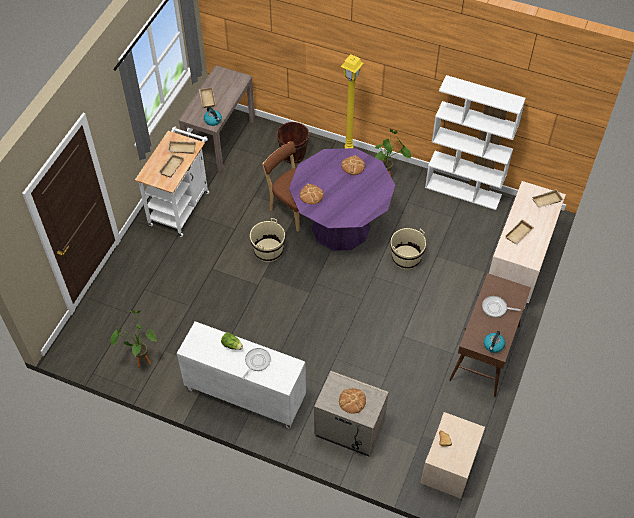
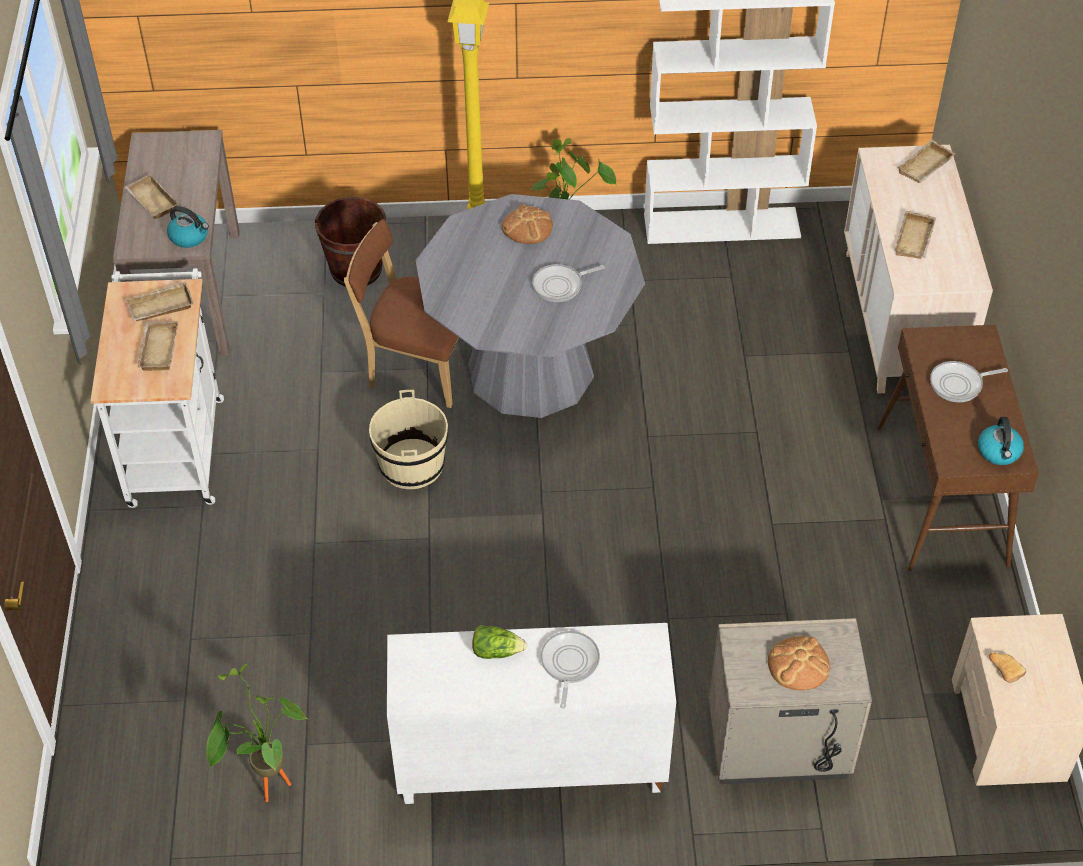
camera: 25 degrees left, 5 degrees down
(311, 195) = (478, 307): bread -> none
(340, 227) = (530, 370): purple dining table -> grey dining table
(351, 198) = (560, 285): none -> frying pan
(406, 257) = (690, 380): beige bucket -> none

